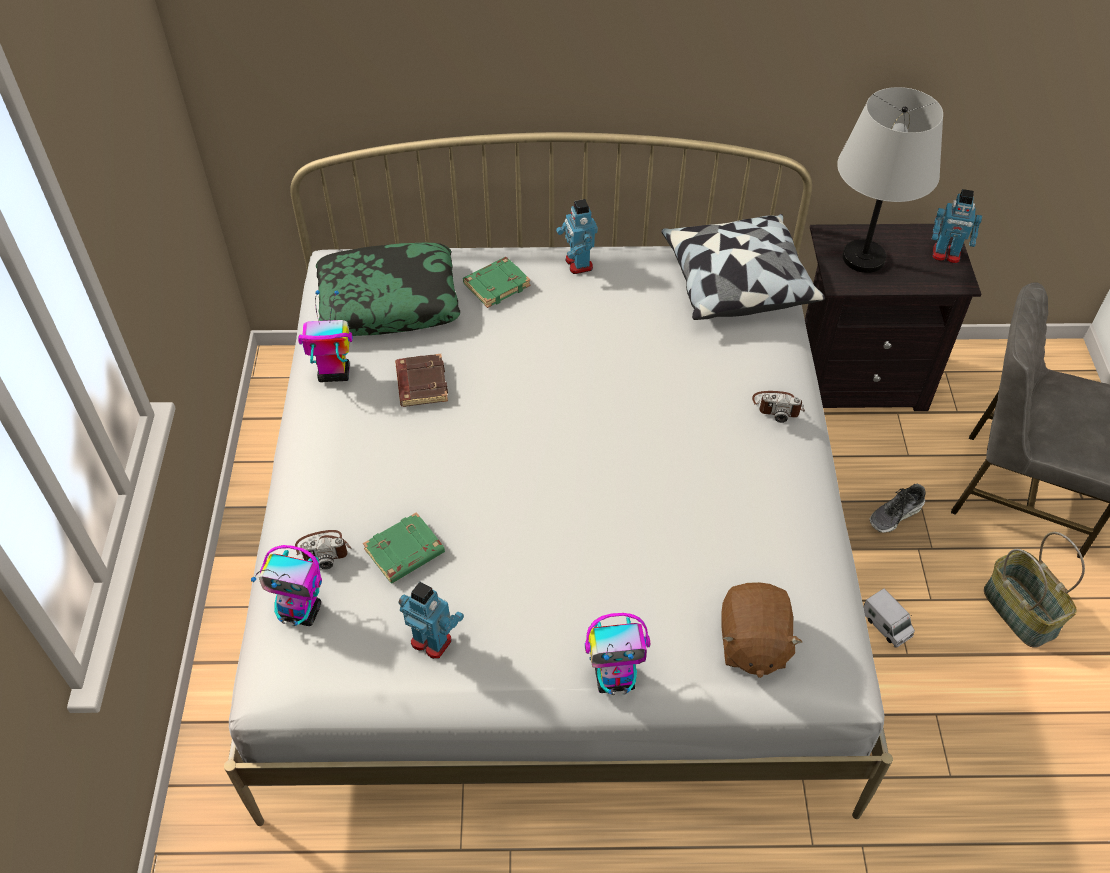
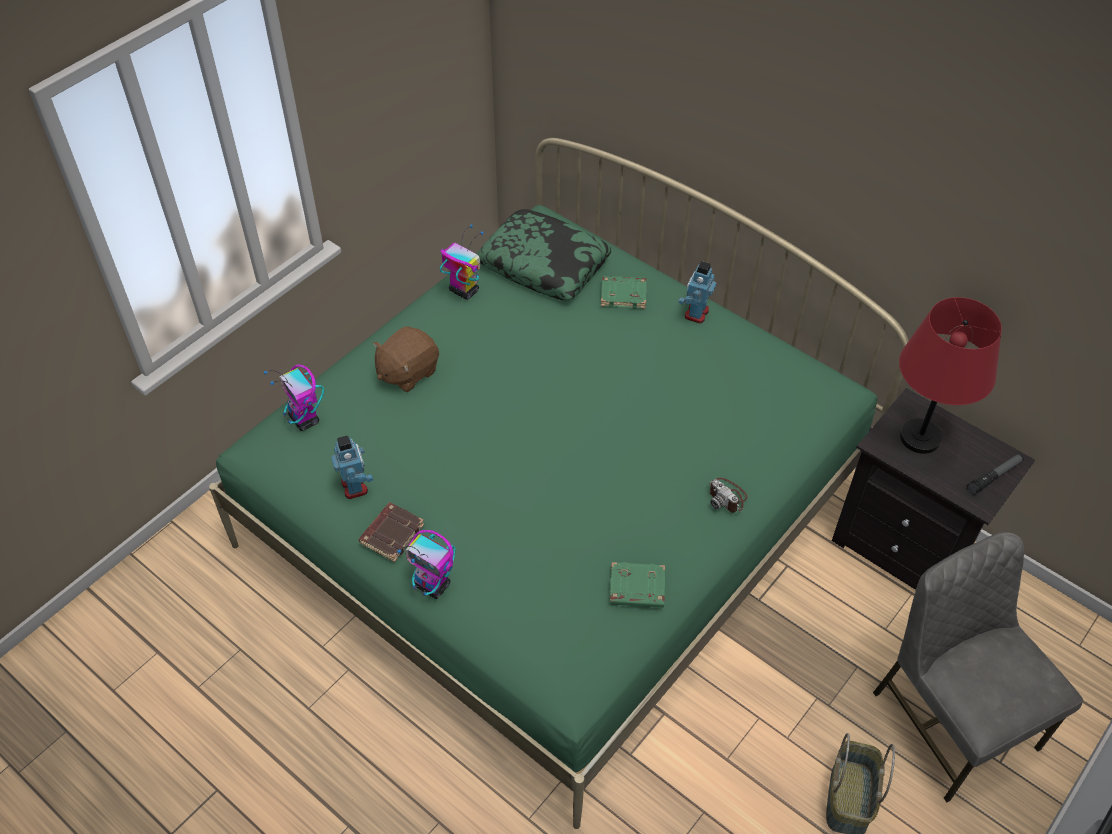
camera: 40 degrees right, 0 degrees up
(324, 549) = (352, 392): camera -> none
(404, 553) = (392, 425): green book -> green book (636, 589)
(420, 383) = (508, 329): brown book -> brown book (391, 533)
(555, 550) = (555, 513): white bed -> green bed
(736, 282) = (797, 395): pillow -> none
(752, 643) = (537, 629): brown plush toy -> brown plush toy (407, 372)
(863, 258) = (919, 437): grey table lamp -> red table lamp
(886, 625) = (733, 728): toy truck -> none
(895, 515) = (826, 662): shoe -> none
(946, 255) = (994, 477): toy robot -> flashlight

